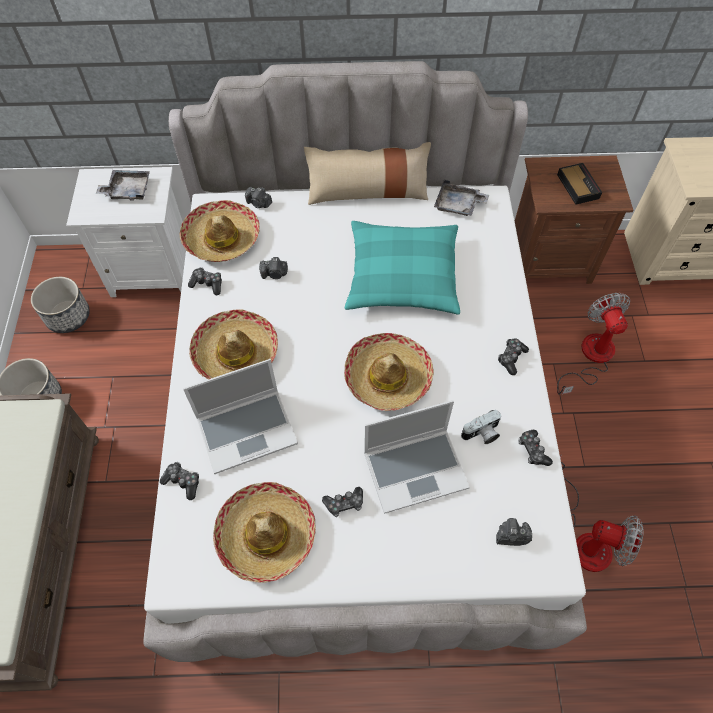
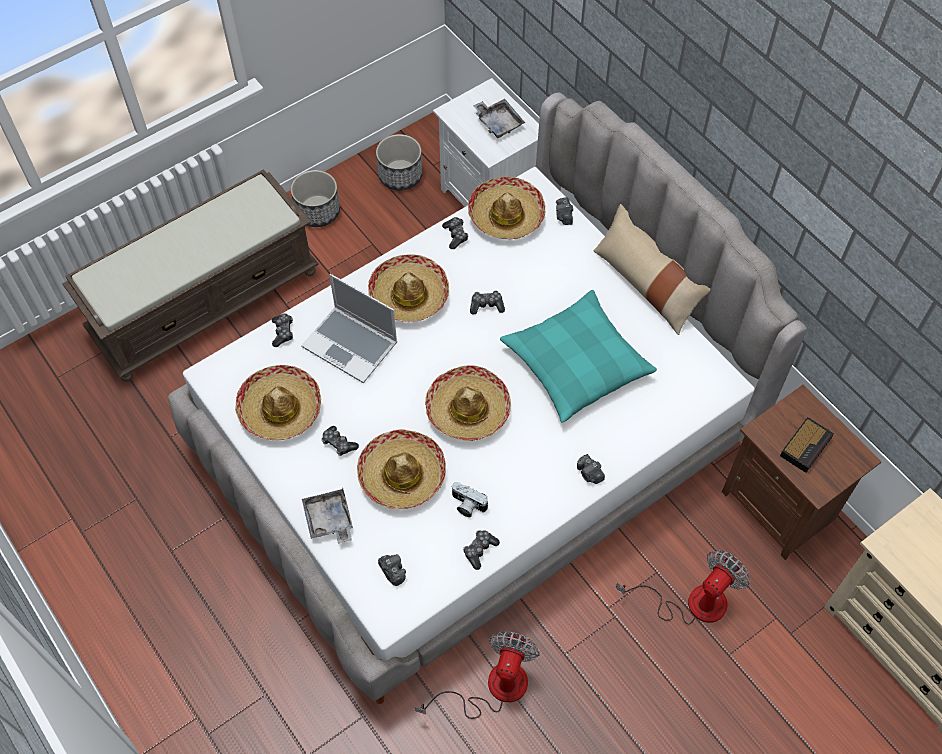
camera: 55 degrees right, 0 degrees up
(274, 274) = (502, 273): camera -> camera (589, 474)
(416, 469) = (402, 475): laptop -> hat
(458, 205) = (693, 361): grey tray -> grey tray (329, 520)
(511, 358) = (558, 489): game controller -> game controller (486, 305)
(585, 538) = (493, 688): fan -> fan turned 150 degrees counterclockwise

